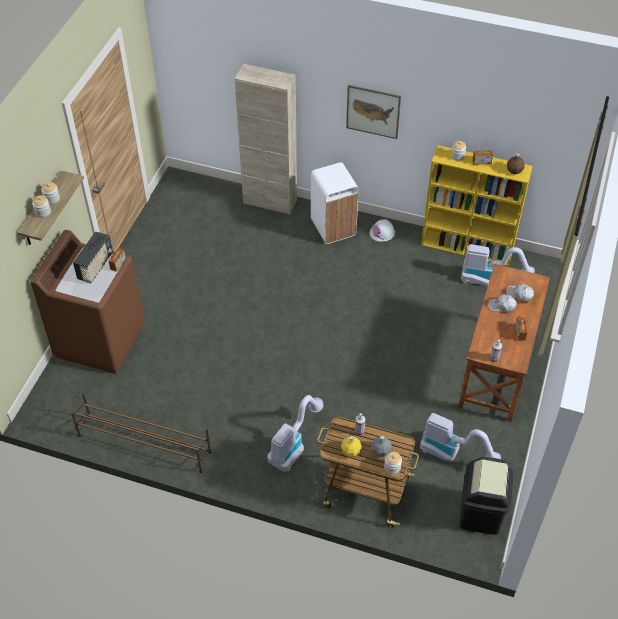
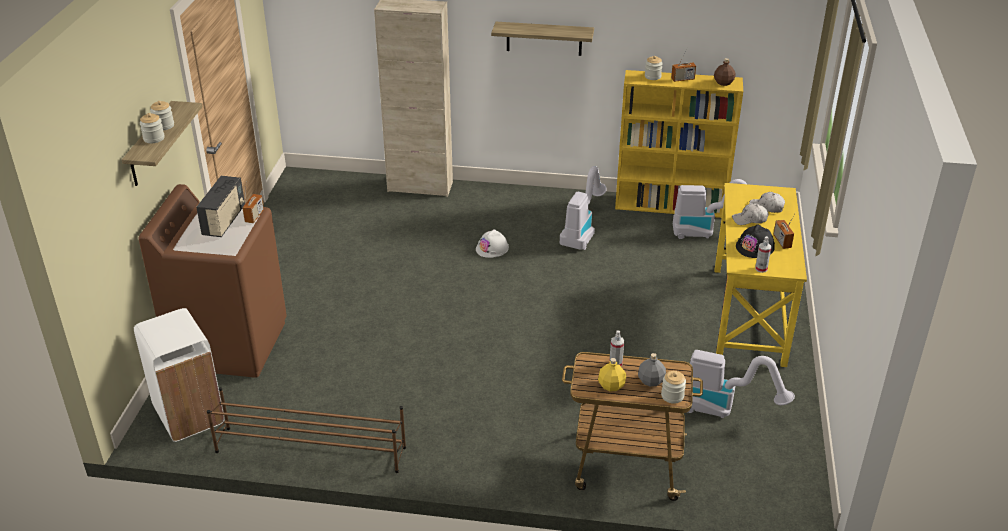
camera: 10 degrees left, 15 degrees down
(293, 445) = (516, 426): vacuum cleaner -> vacuum cleaner (582, 231)
(333, 227) = (504, 203): white trash can -> white trash can (189, 415)
(373, 111) = (544, 38): picture -> shelf
(382, 233) = (565, 202): white hard hat -> white hard hat (492, 248)
(481, 513) = (785, 469): black trash can -> none
(497, 335) = (755, 247): none -> black hard hat
(497, 368) = (749, 315): brown desk -> yellow desk

